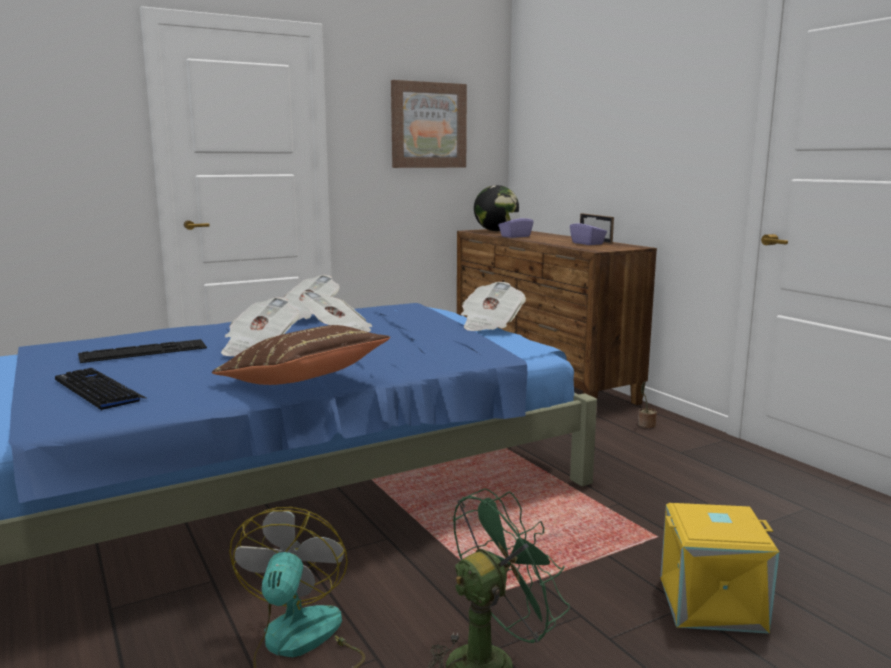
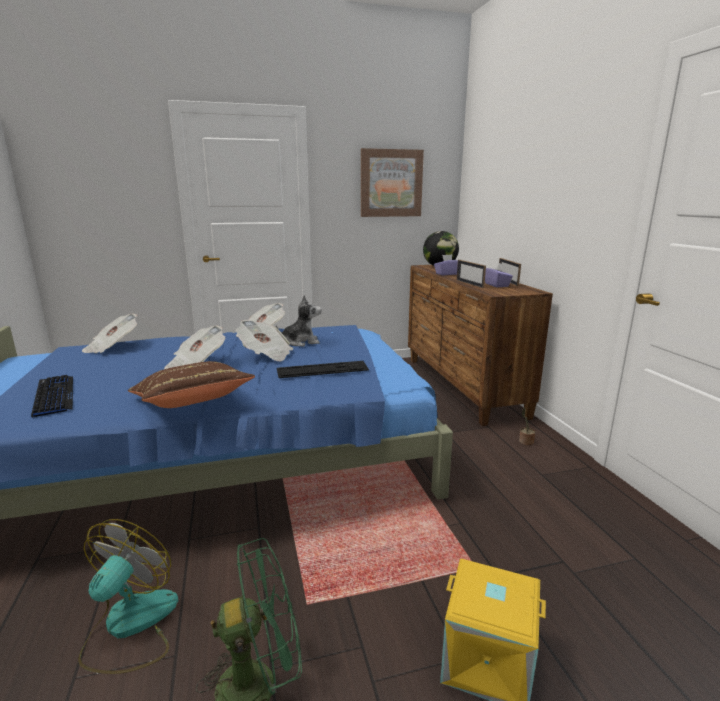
camera: 15 degrees right, 5 degrees up
(144, 351) = (122, 360): keyboard -> keyboard (322, 370)
(369, 321) = (301, 342): none -> plush toy
(490, 325) = (389, 353): newspaper -> newspaper (112, 347)
(555, 243) = (469, 284): none -> picture frame

